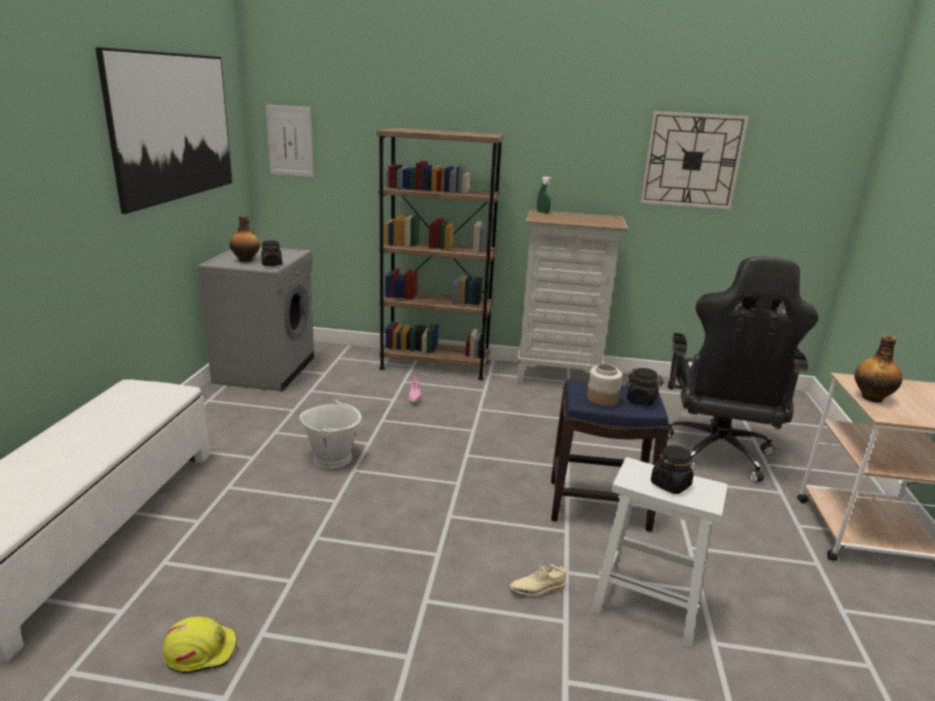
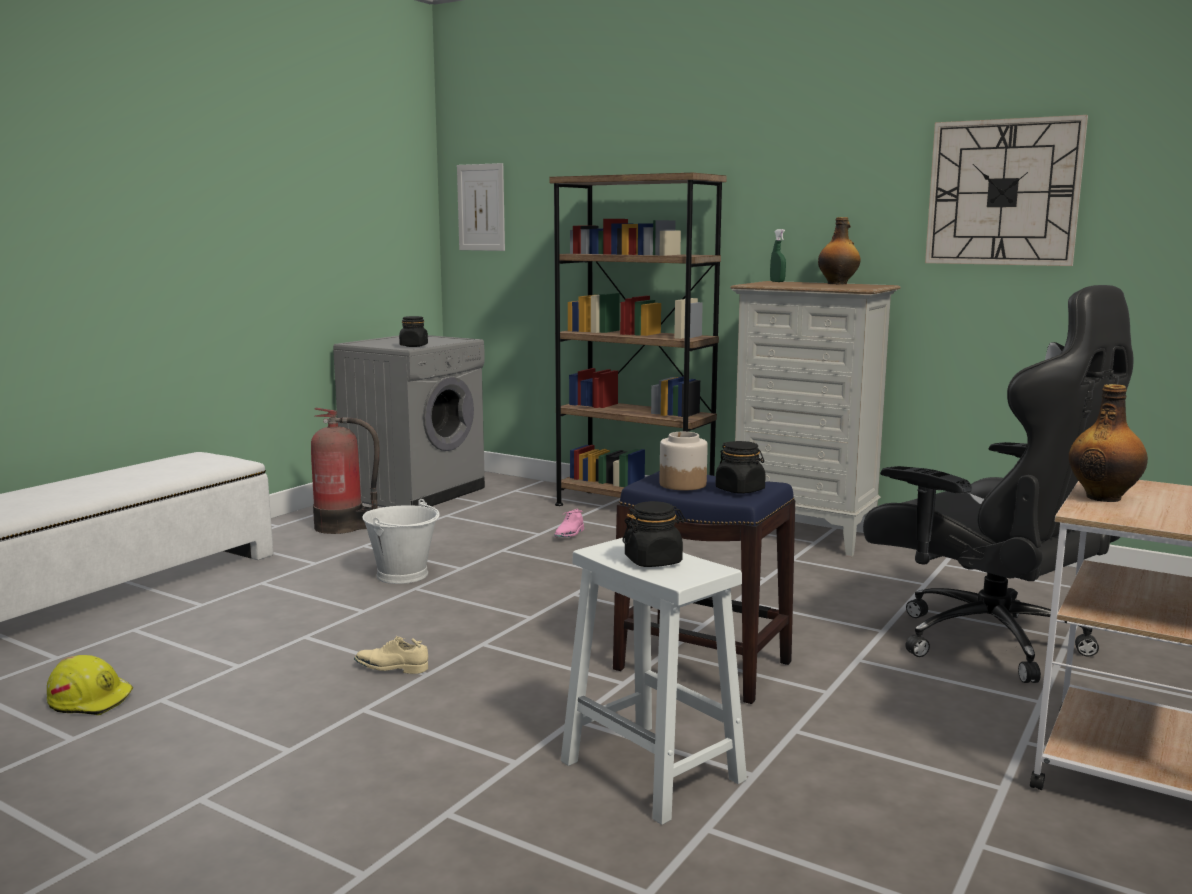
camera: 25 degrees right, 10 degrees down
(174, 127) = (314, 179): picture -> none
(240, 414) = (343, 527): none -> fire extinguisher
(246, 260) = (392, 343): bottle -> bottle (838, 283)
(537, 590) = (513, 727): beige shoe -> beige shoe (391, 668)
(715, 449) = (979, 639): black office chair -> black office chair turned 75 degrees counterclockwise

